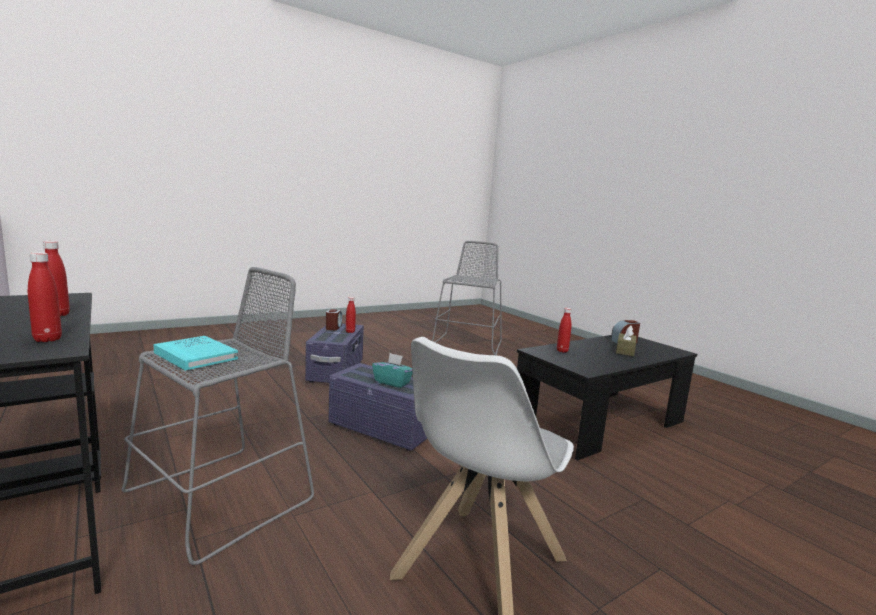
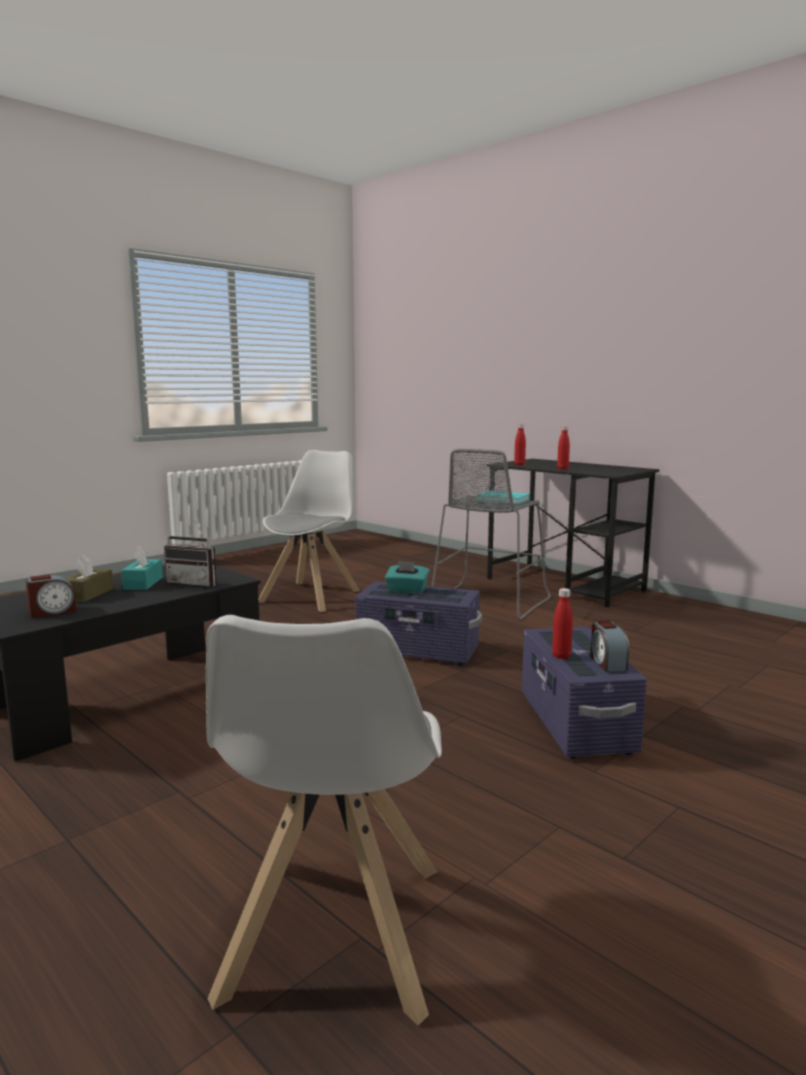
camera: 170 degrees right, 0 degrees up
(467, 345) = (332, 936): grey stool -> chair
(562, 351) = (195, 583): red bottle -> radio
(601, 355) = (143, 583): none -> turquoise tissue box

